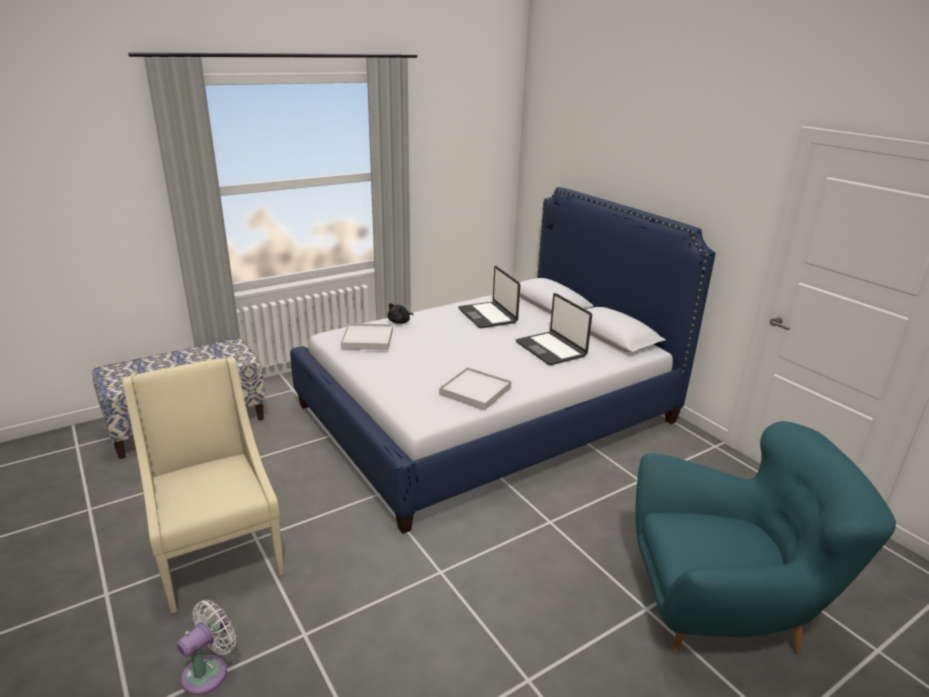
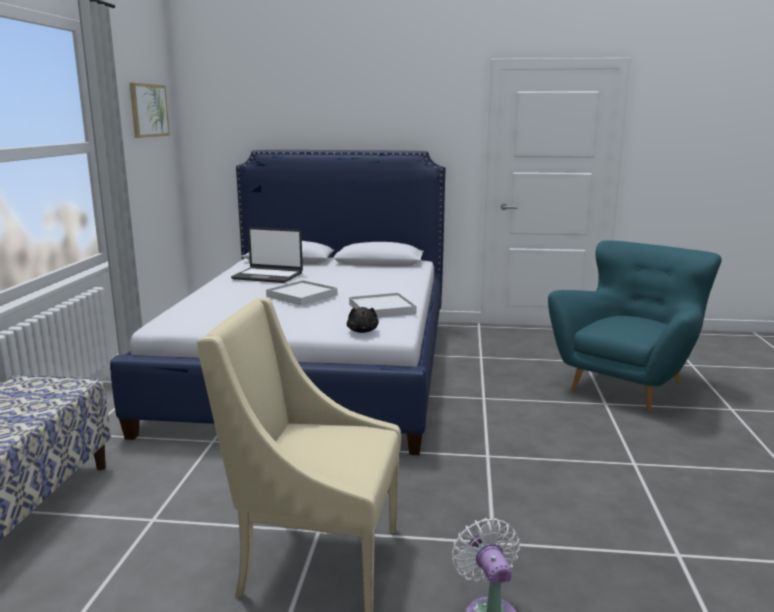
camera: 50 degrees left, 10 degrees down
(367, 339) = (211, 314): white tray -> white tray (302, 296)
(400, 322) = (203, 299): black plush toy -> black plush toy (362, 331)
(472, 139) = (148, 110): none -> picture
(551, 349) = (364, 277): laptop -> none

